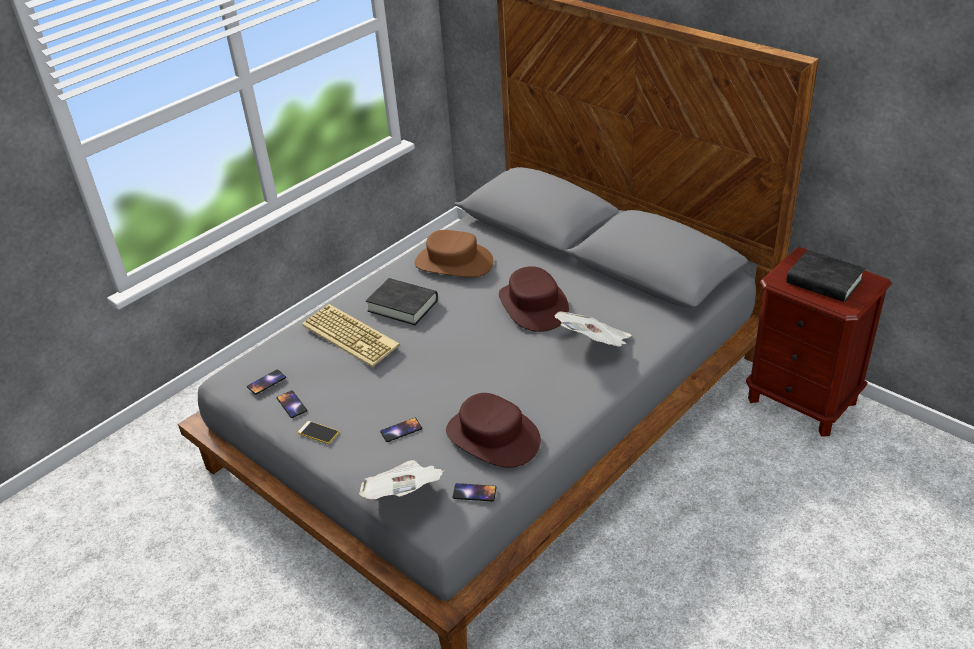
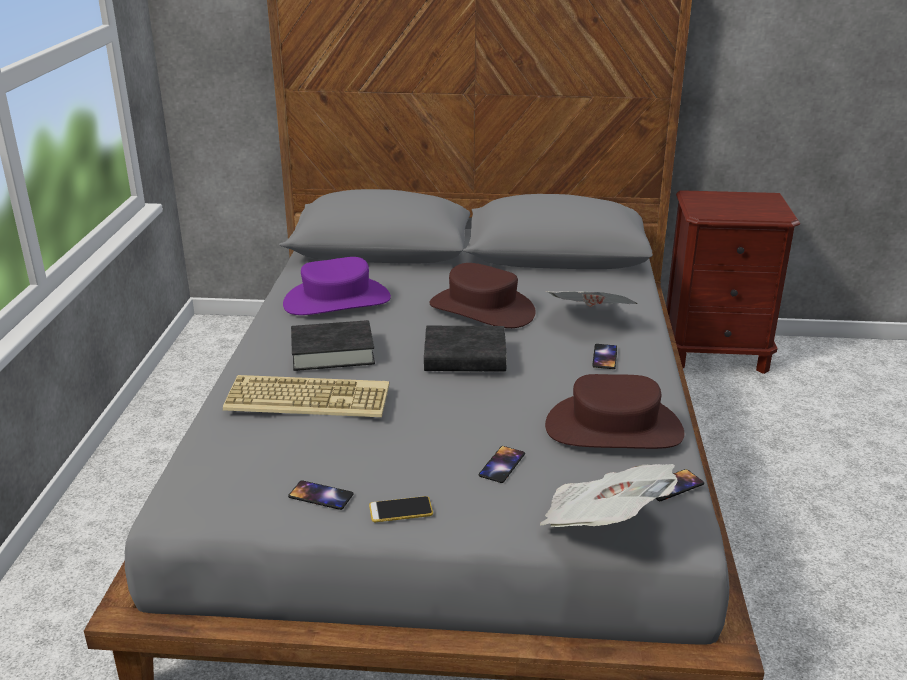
camera: 40 degrees left, 10 degrees down
(266, 382) = (251, 486): phone -> phone (605, 357)
(453, 263) = (337, 301): brown hat -> purple hat
(824, 281) = (738, 206): black book -> black book (465, 357)

